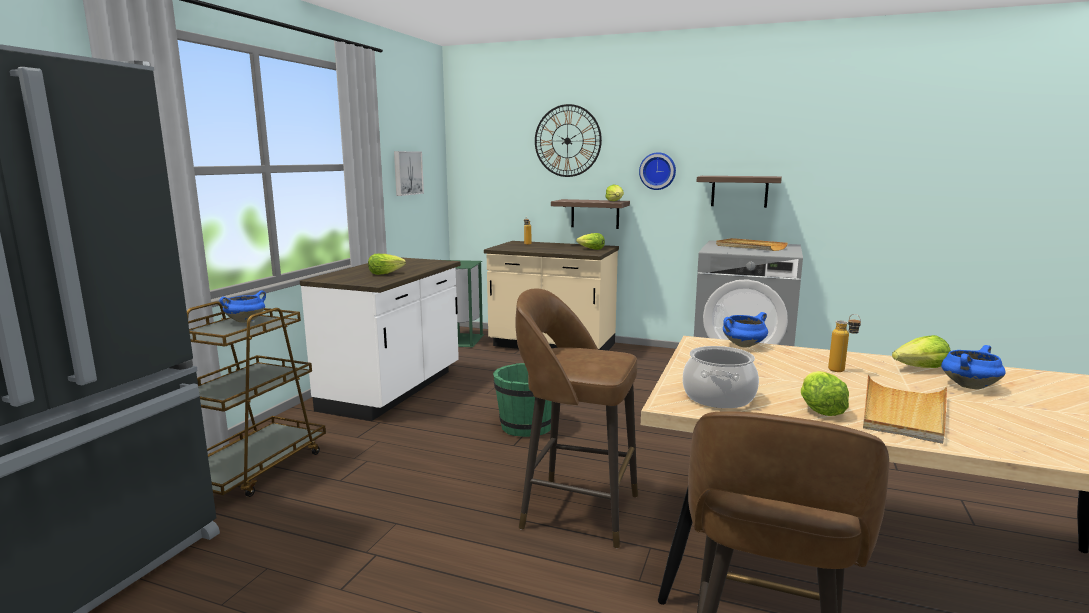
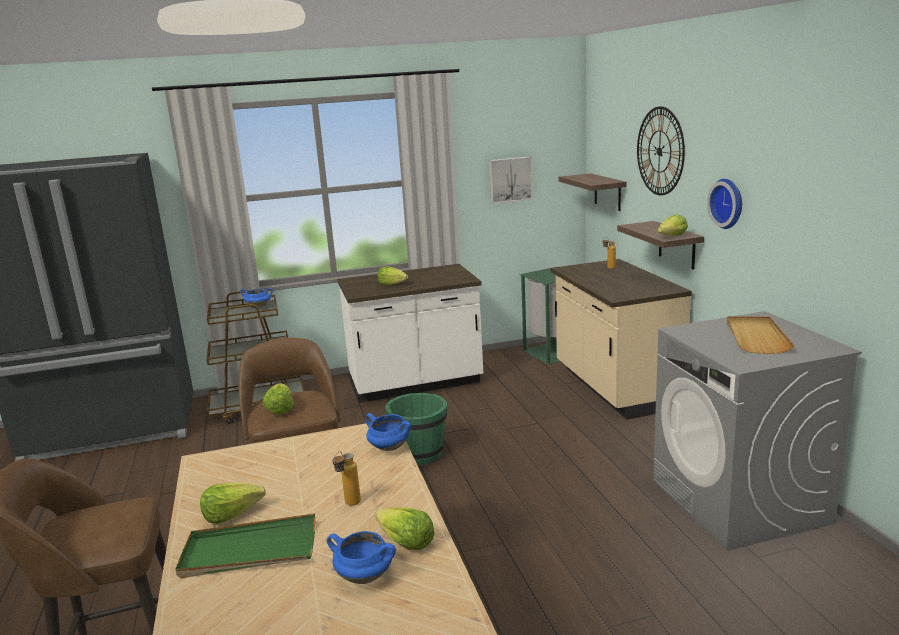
camera: 55 degrees right, 5 degrees up
(591, 249) = (639, 290): lettuce -> lettuce (280, 409)
(718, 397) = (228, 472): cooking pot -> none
(739, 191) = (805, 250): shelf -> shelf (607, 192)
(903, 412) = (249, 551): beige tray -> green tray

